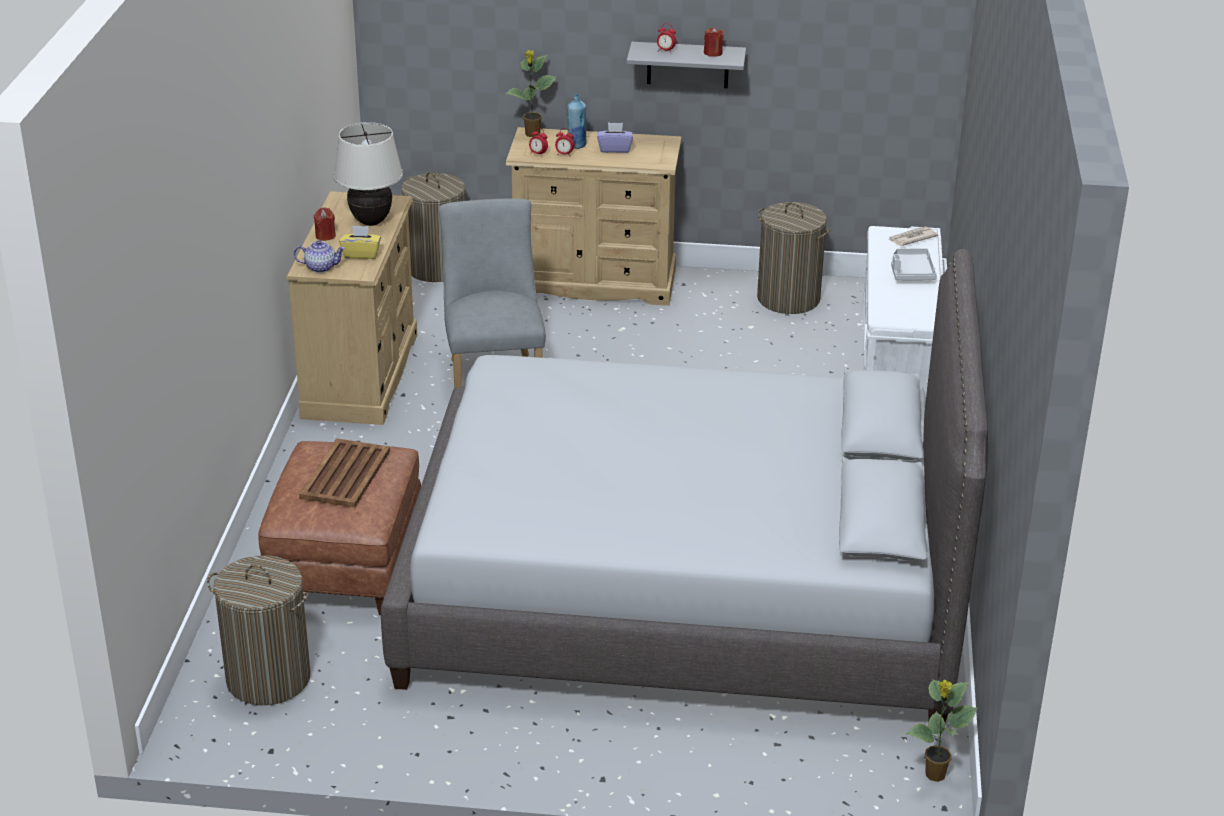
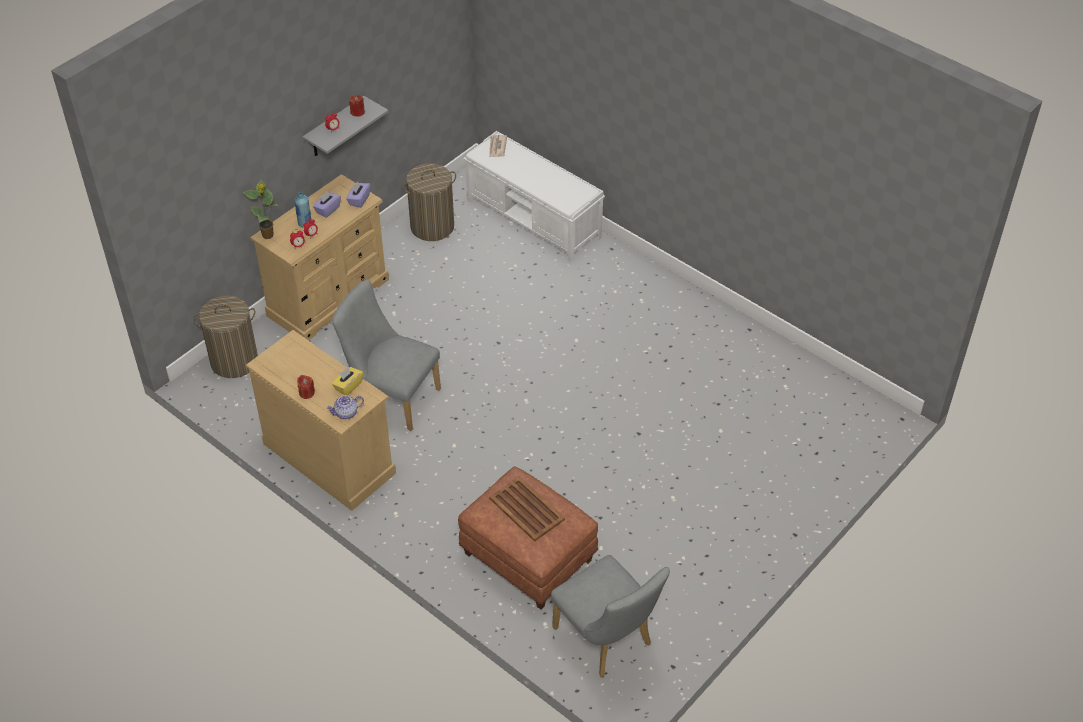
camera: 55 degrees left, 15 degrees up
(268, 678) = (607, 640): laundry basket -> grey chair
(320, 267) = (346, 413): teapot -> teapot turned 150 degrees counterclockwise
(371, 222) = (309, 363): beige table lamp -> none
(654, 159) = (359, 200): none -> purple tissue box
(683, 591) = (670, 423): grey bed -> none
(911, 272) = (532, 168): grey tray -> none
(935, 775) = (878, 409): potted plant -> none

